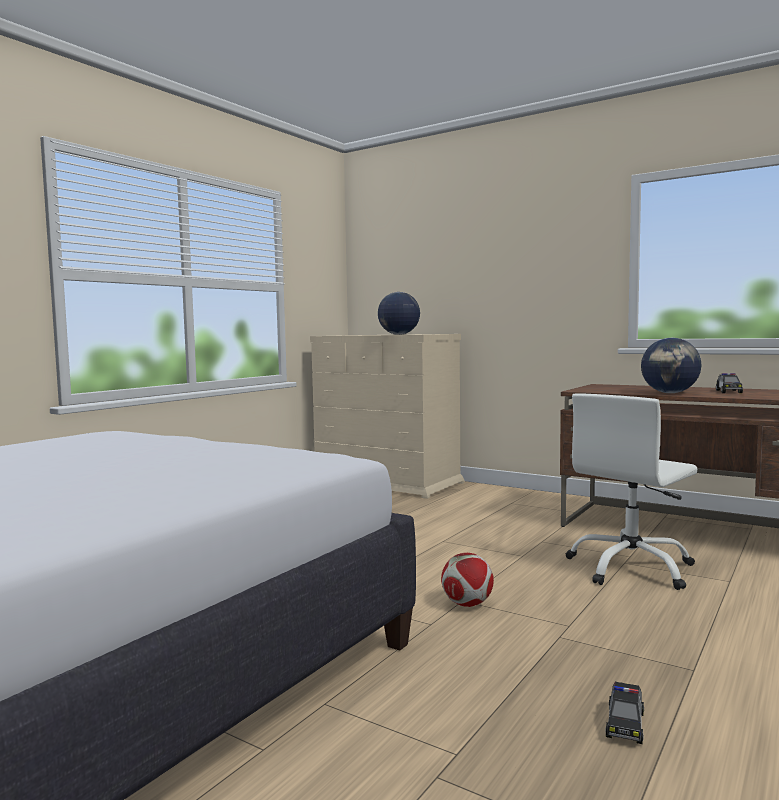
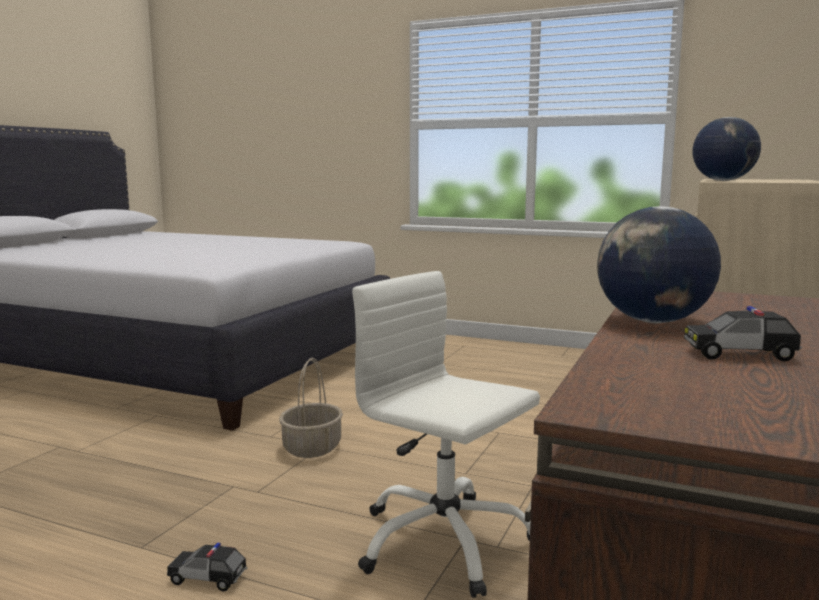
camera: 80 degrees right, 5 degrees up
(467, 604) = (312, 448): football -> basket
(625, 724) = (72, 504): toy car -> toy car (208, 578)

